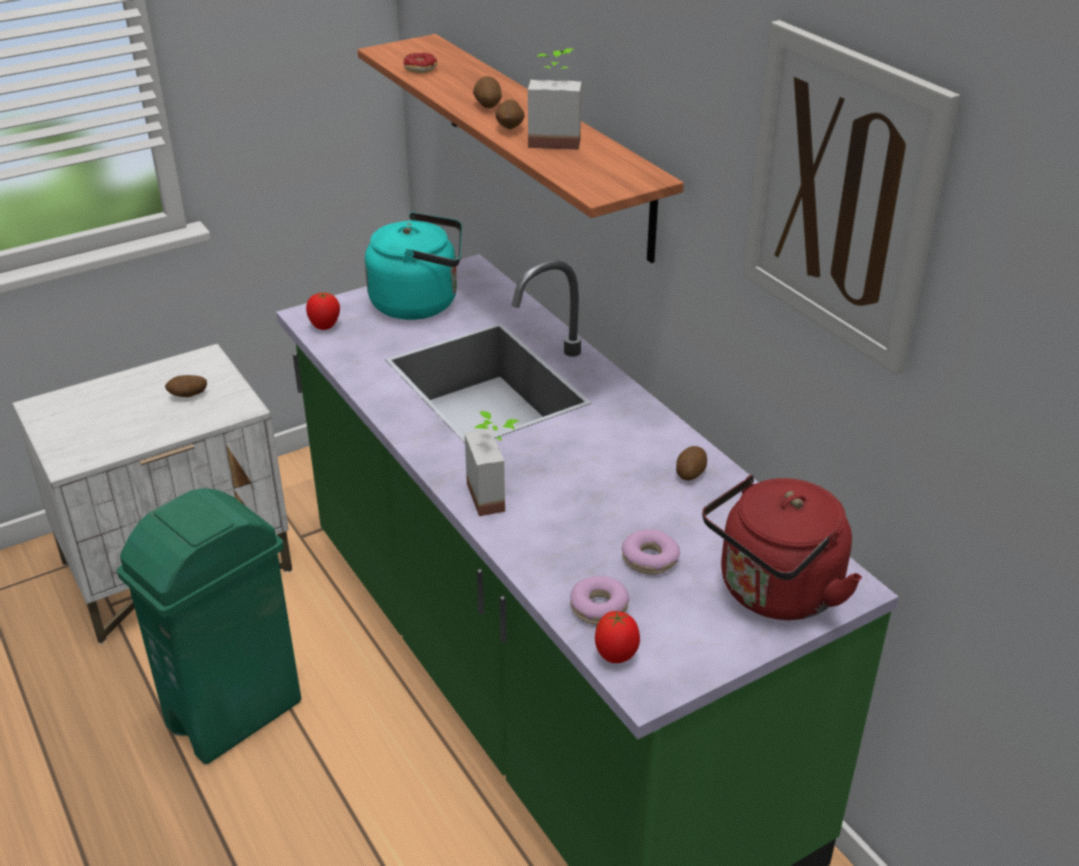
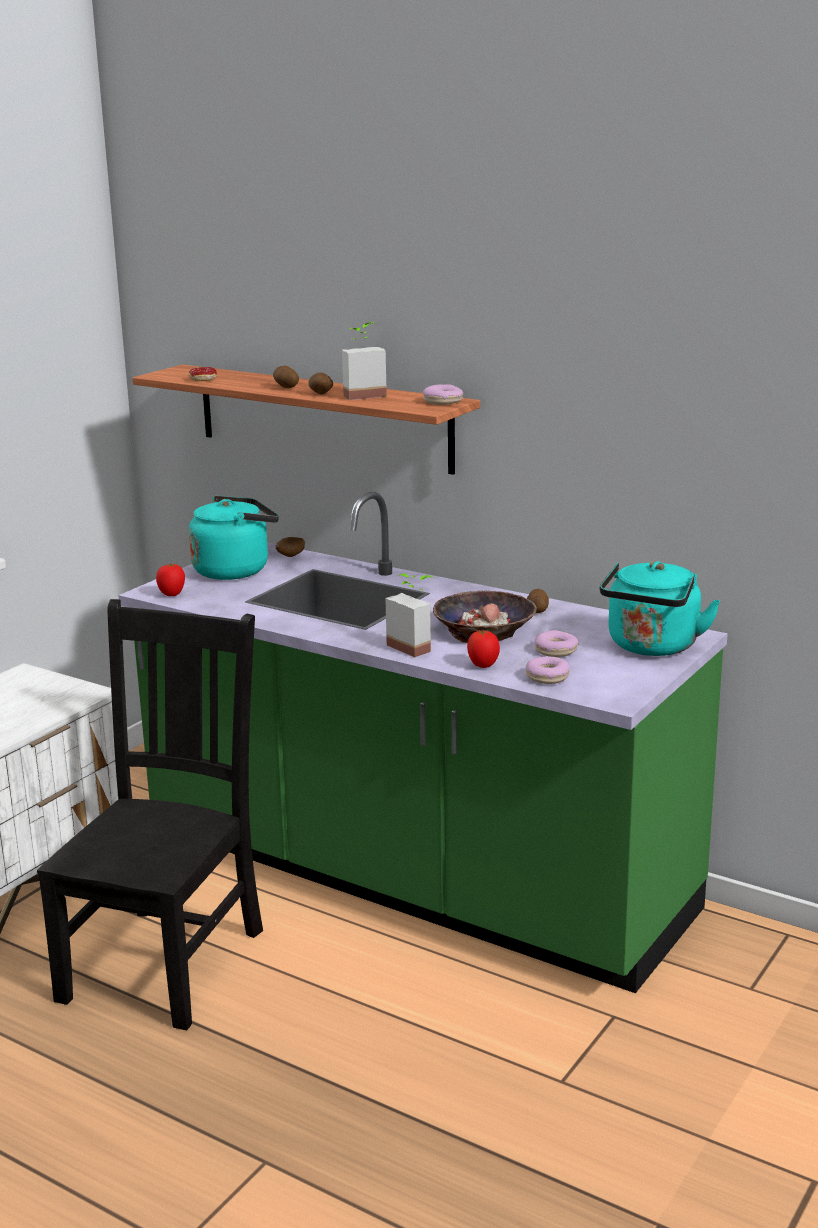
camera: 25 degrees left, 15 degrees down
(188, 396) = (34, 696): potato -> potato (291, 556)
(237, 714) = (167, 960): green trash can -> black chair
(598, 490) = (484, 629): none -> bowl
(616, 656) = (583, 693): tomato -> tomato (483, 666)
(631, 177) = (443, 402): none -> donut
(774, 593) = (652, 647): red kettle -> turquoise kettle
(841, 196) = (627, 362): picture -> none

